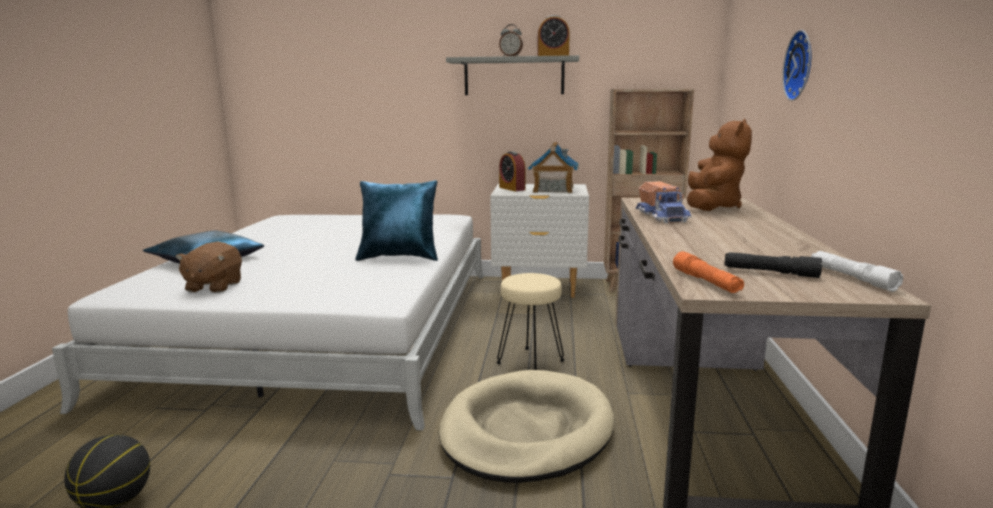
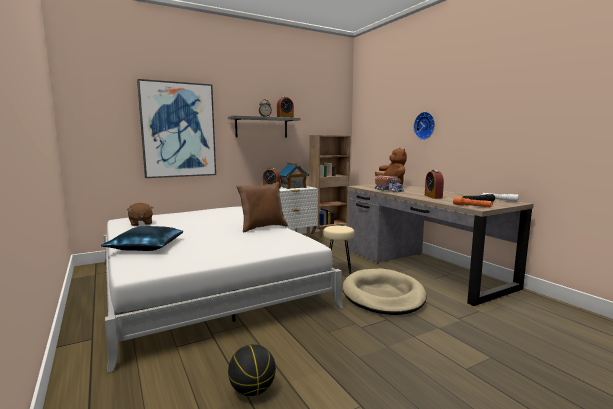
camera: 35 degrees left, 5 degrees down
(213, 286) = (196, 256): brown plush toy -> brown plush toy (140, 223)
(372, 85) = (178, 130): none -> picture
(400, 257) = (263, 227): blue pillow -> brown pillow
(707, 243) = (433, 196): none -> alarm clock

